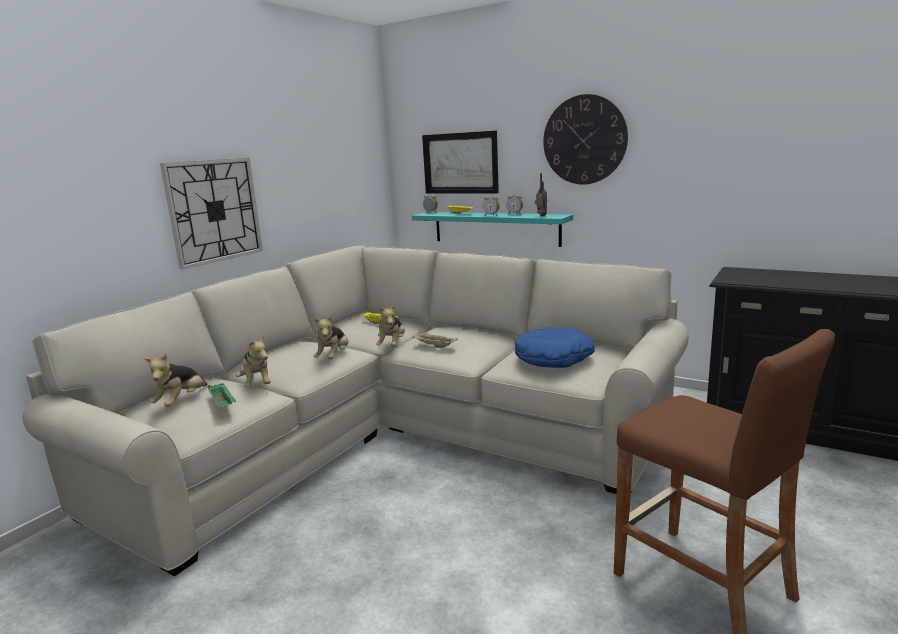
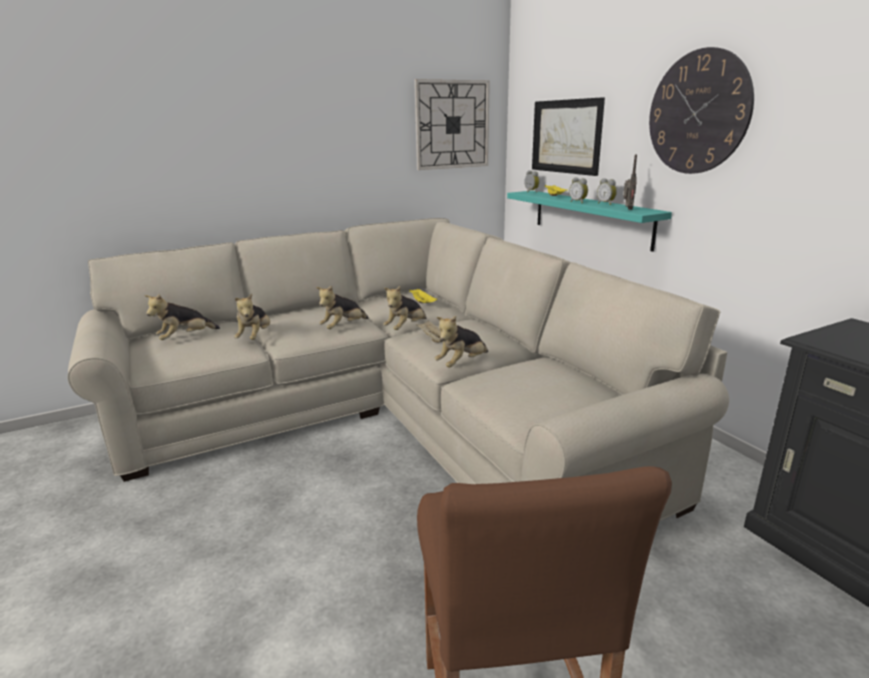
camera: 30 degrees right, 5 degrees up
(214, 211) = (279, 169): wall clock -> wall clock (452, 125)
(223, 404) = (202, 349): green tray -> none
(483, 357) = (462, 364): none -> plush toy
(552, 359) = (524, 386): blue pillow -> none

